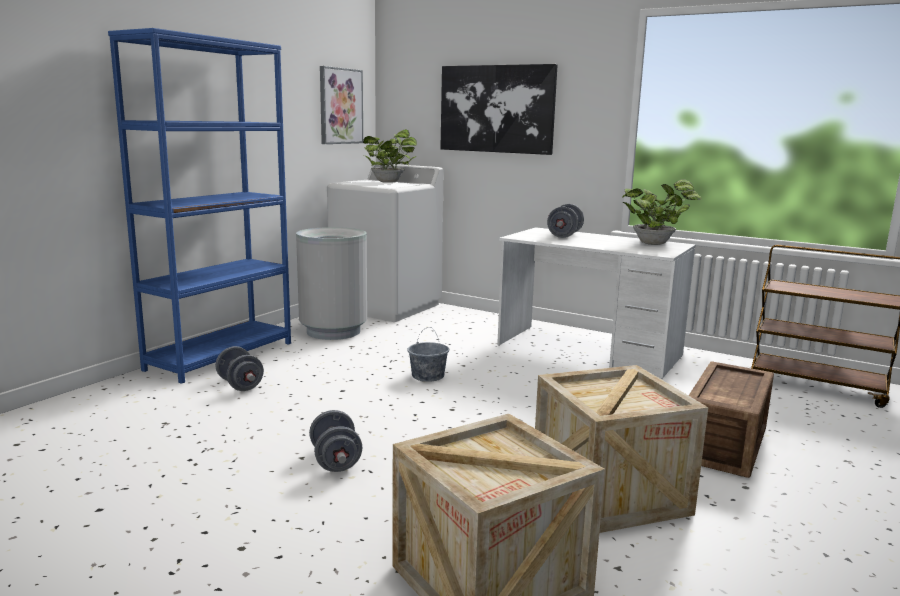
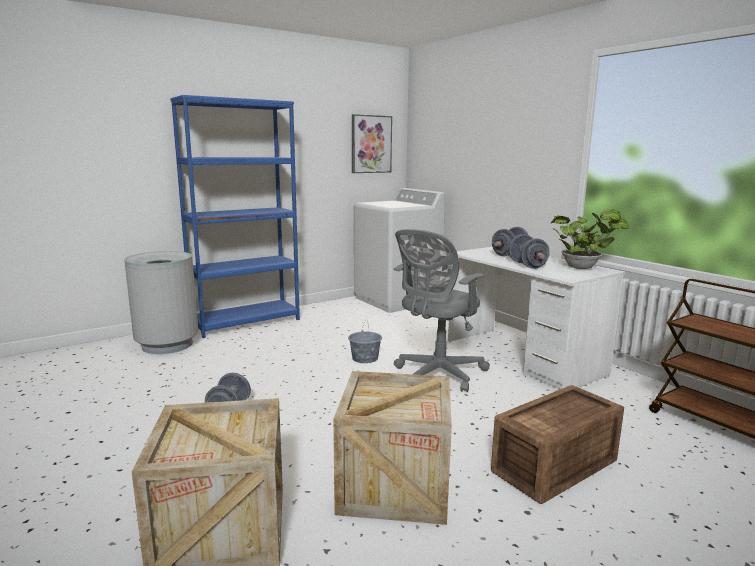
camera: 25 degrees right, 0 degrees up
(240, 385) = (234, 344): grey dumbbell -> grey dumbbell (527, 265)
(333, 331) = (338, 314): grey trash can -> grey trash can (167, 345)
(390, 182) = (403, 203): potted plant -> none
(496, 109) = (483, 144): picture -> none
(526, 381) = (437, 375): none -> grey office chair

